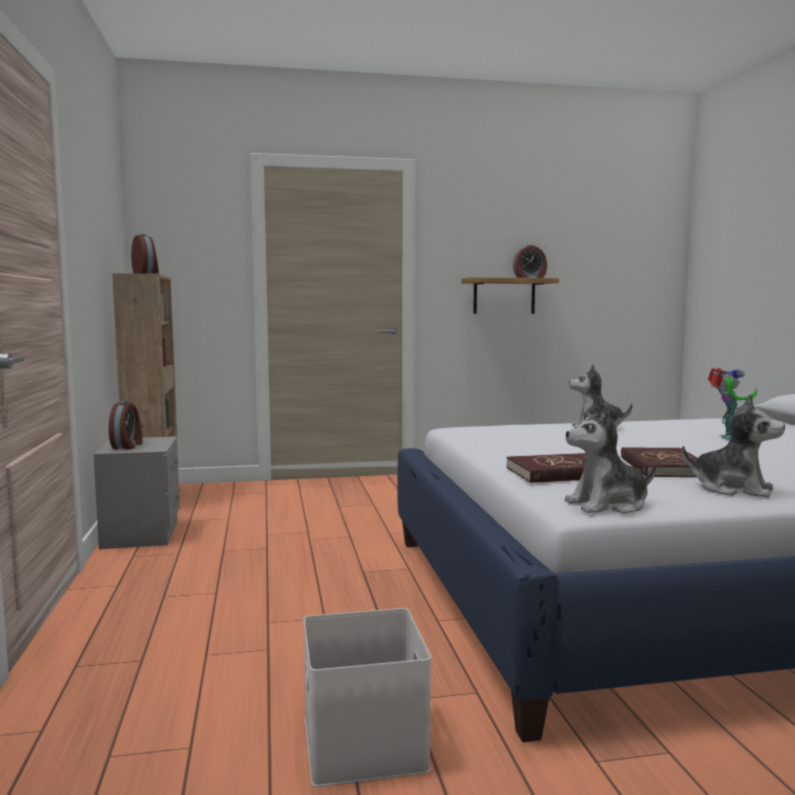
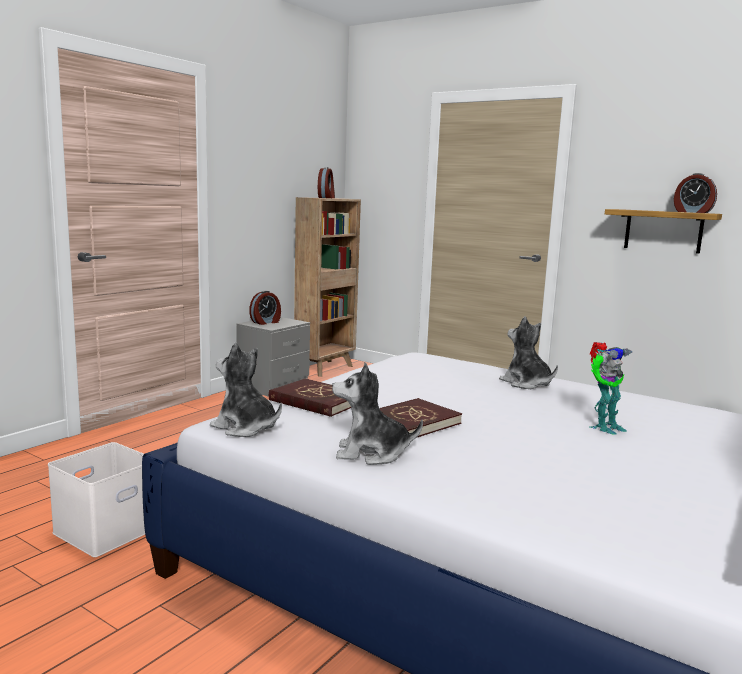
camera: 45 degrees right, 5 degrees up
(732, 489) = (371, 453): plush toy -> plush toy turned 105 degrees clockwise

